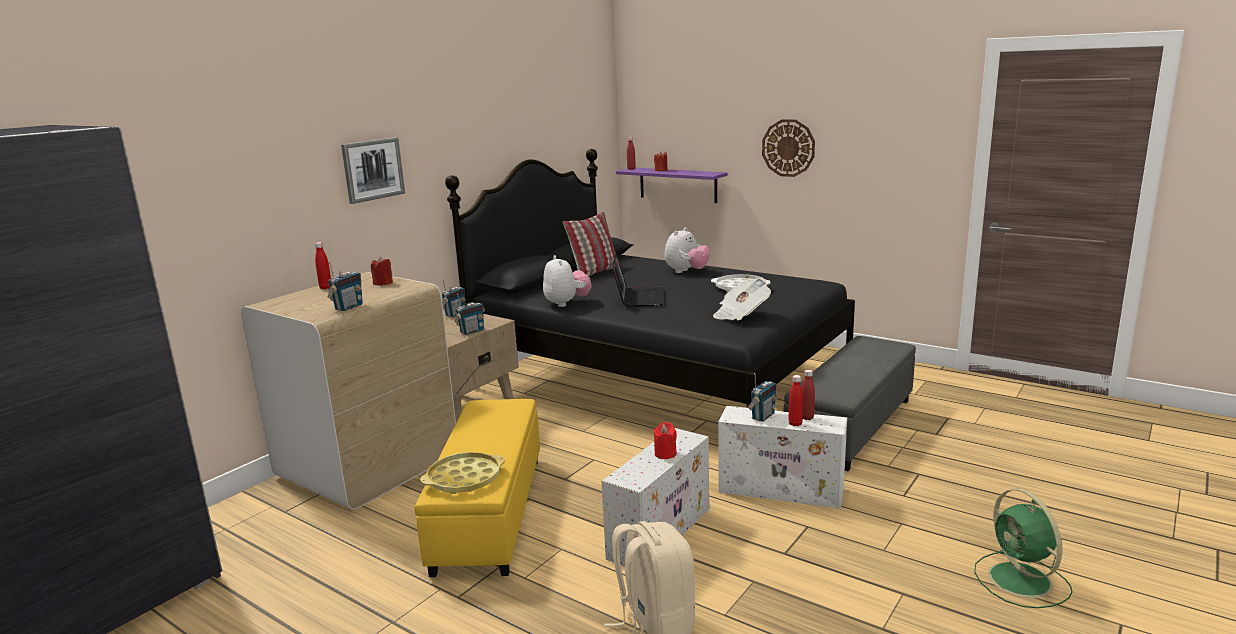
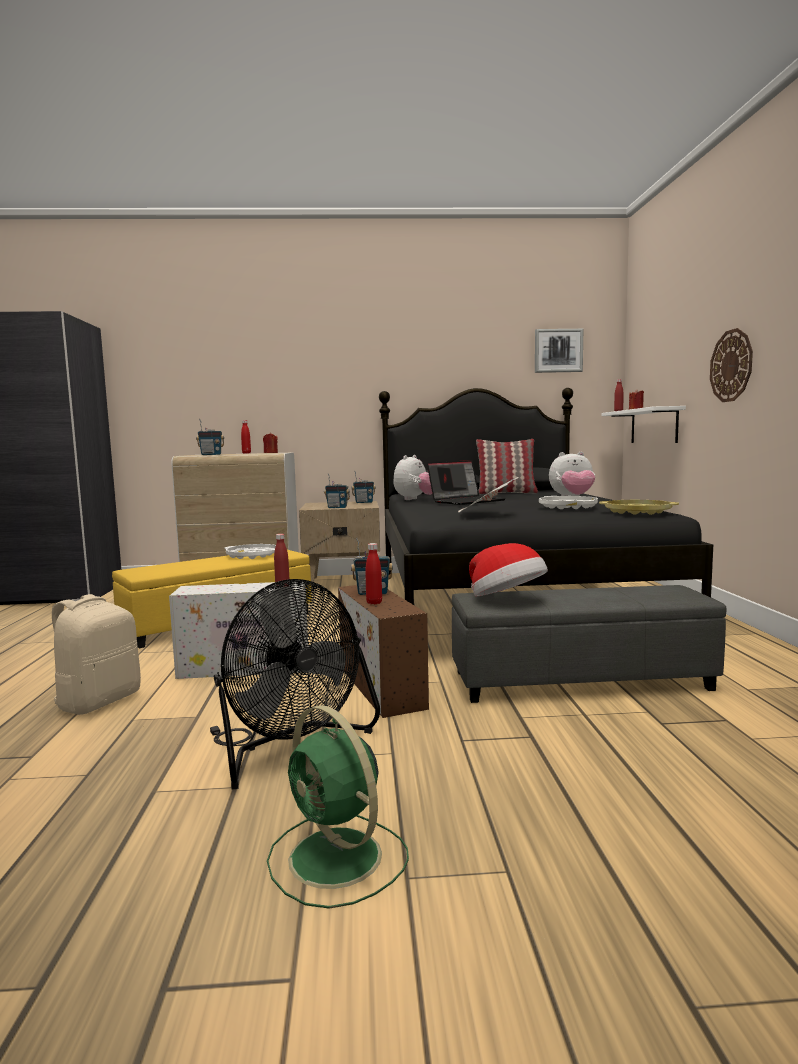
camera: 50 degrees right, 10 degrees down
(372, 169) = (315, 379): picture -> picture (558, 350)
(464, 479) = (155, 568): yellow tray -> yellow tray (638, 512)
(490, 421) = (252, 555): none -> white tray
(665, 454) = (248, 587): red candle -> none
(678, 185) = (653, 426): purple shelf -> white shelf
(783, 490) = (382, 687): white storage box -> brown storage box
(807, 418) = (396, 603): red bottle -> red bottle (282, 586)
(835, 386) = (506, 600): none -> hat
(857, 559) = (284, 748): none -> black fan
(1022, 581) = (338, 859): green fan -> green fan turned 75 degrees counterclockwise

